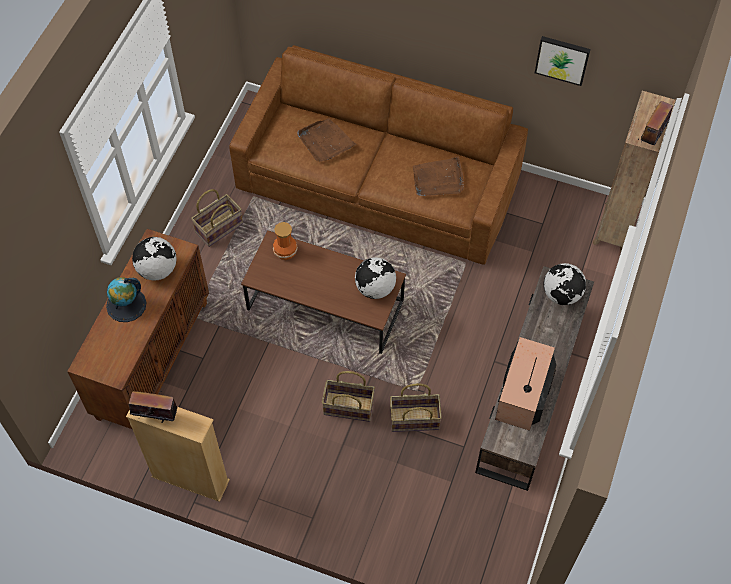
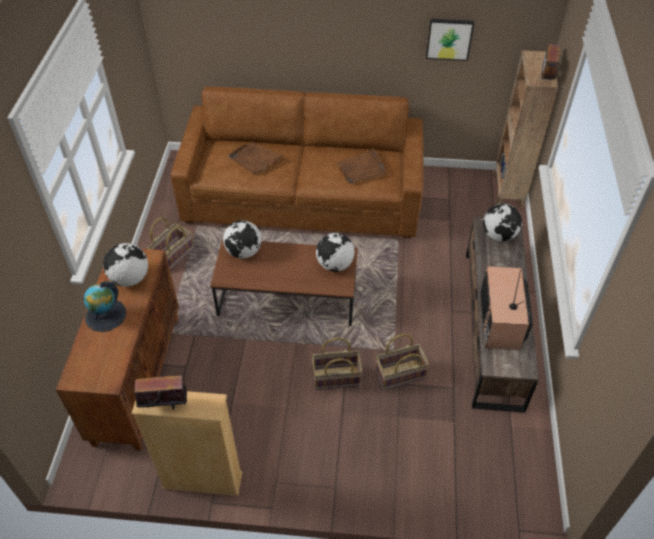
camera: 15 degrees left, 10 degrees down
(285, 252) = (244, 252): vase -> globe

